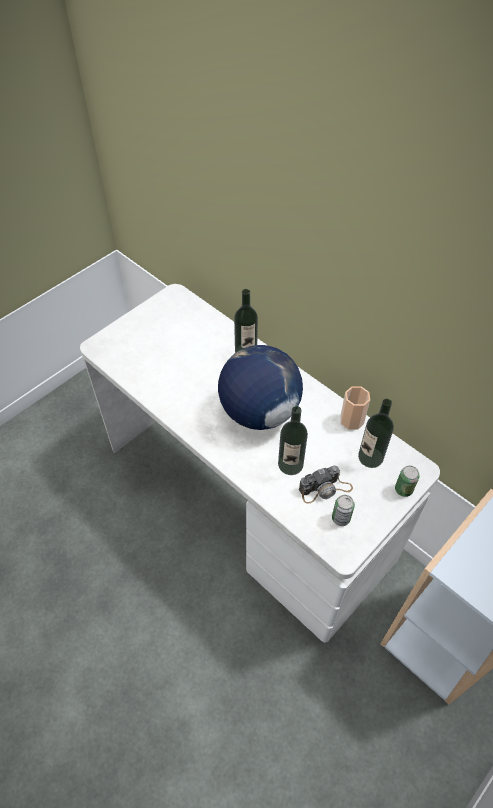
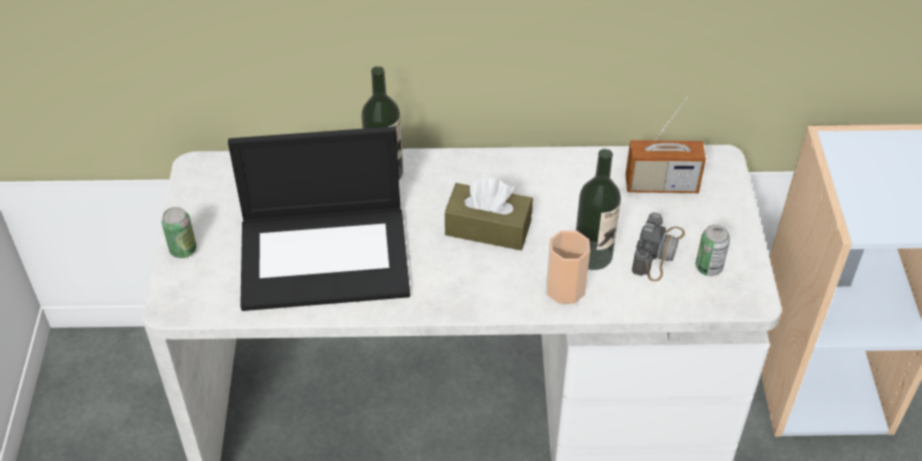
camera: 45 degrees left, 5 degrees down
(176, 371) = (326, 256): none -> laptop
(259, 412) = (488, 228): globe -> brown tissue box
(352, 420) = (596, 162): cup -> cup (565, 289)
(370, 457) = (661, 185): bottle -> radio
(403, 489) = (729, 192): can -> can (183, 250)

